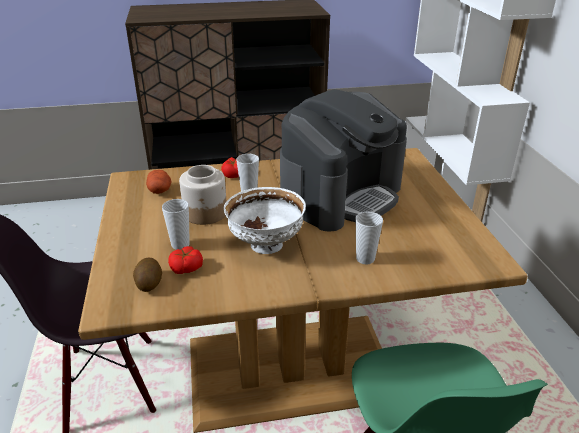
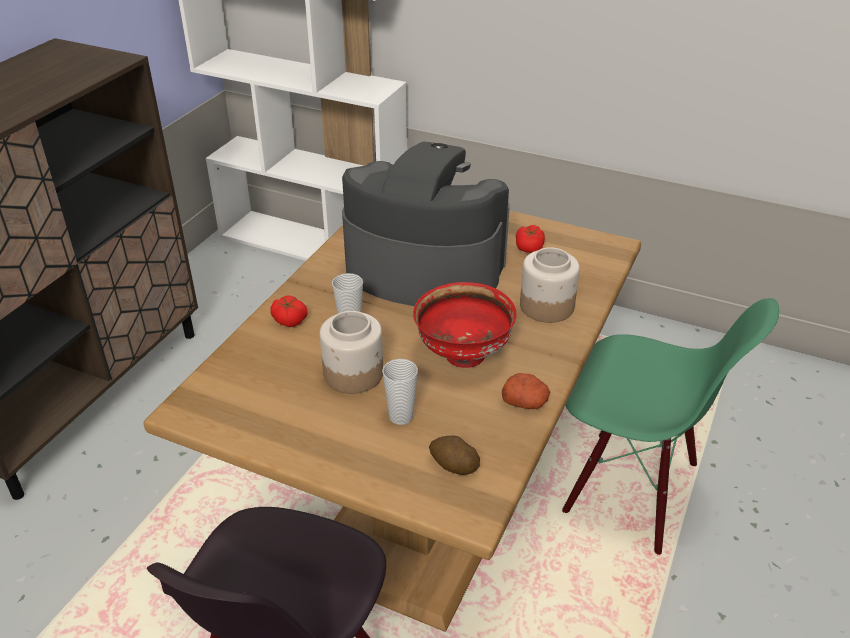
camera: 55 degrees left, 5 degrees up
(160, 190) = (255, 391): potato -> potato (525, 402)
(186, 268) = (451, 427): tomato -> tomato (529, 246)
(265, 245) = (463, 356): white bowl -> red bowl
(341, 195) = (424, 269): coffee machine -> coffee machine turned 60 degrees counterclockwise
(365, 259) = (546, 306): cup -> jar

